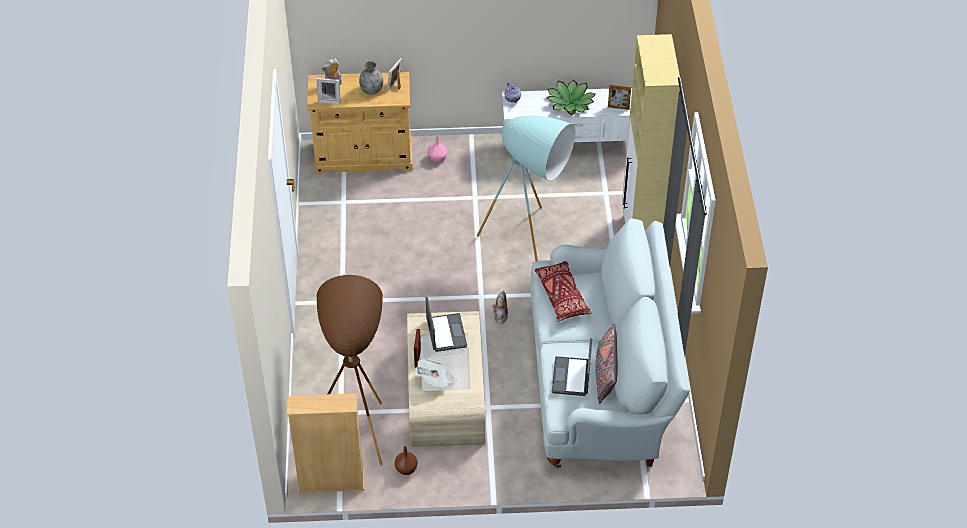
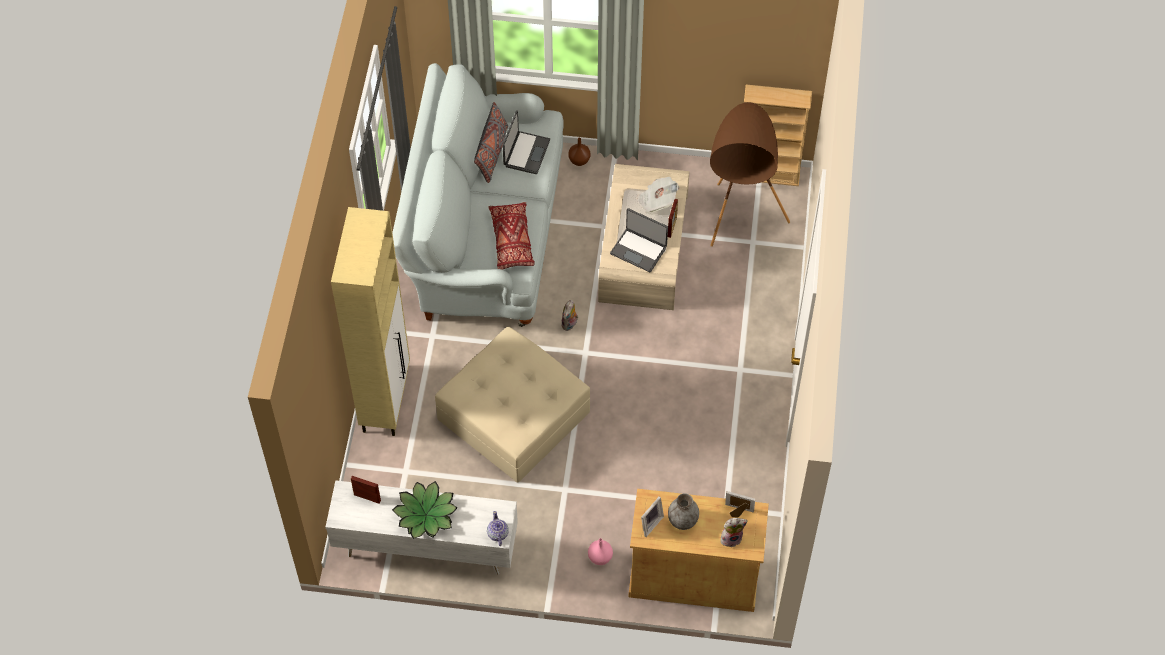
camera: 170 degrees left, 10 degrees up
(406, 469) = (695, 176): brown vase -> brown vase (579, 160)
(445, 333) = (639, 250): laptop -> laptop turned 60 degrees counterclockwise
(530, 241) = (513, 416): turquoise floor lamp -> beige ottoman

